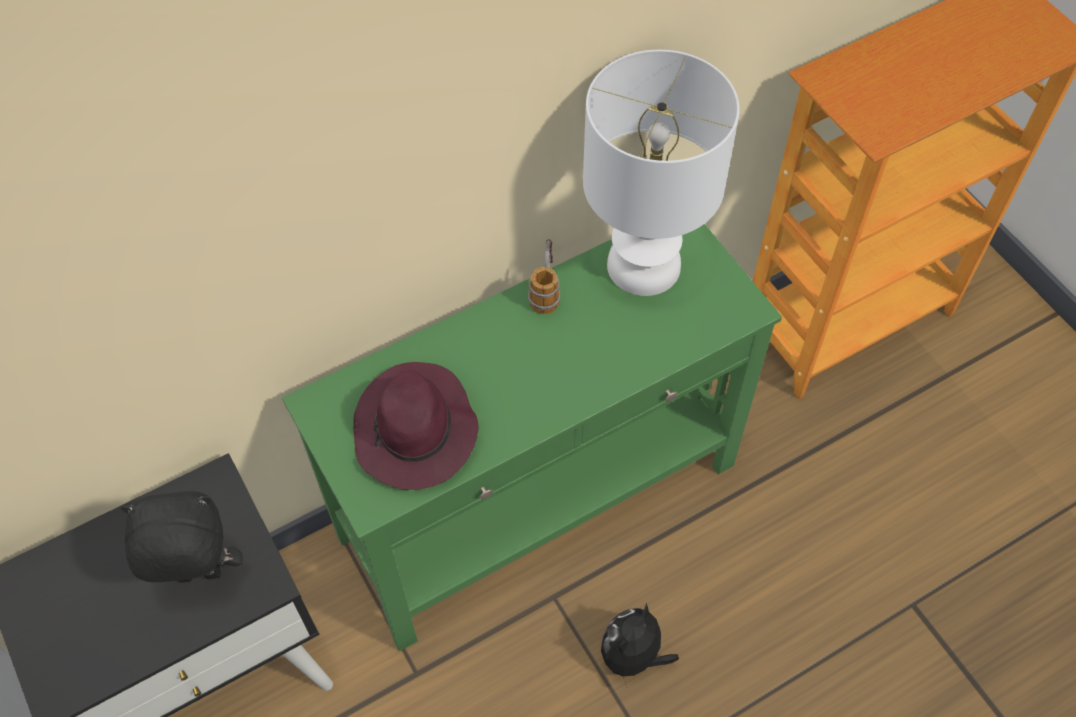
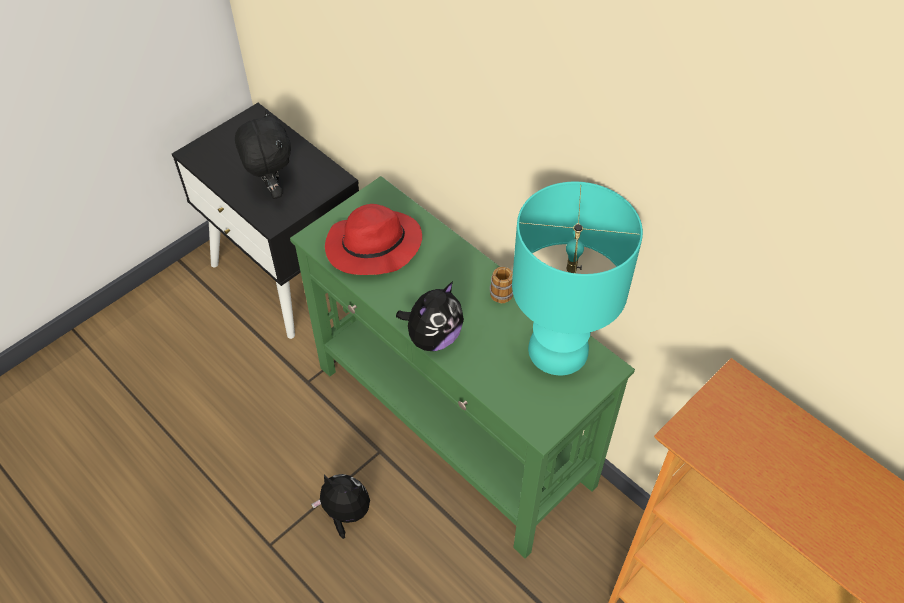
camera: 75 degrees right, 5 degrees down
(416, 432) = (372, 247): purple hat -> red hat
(590, 390) = (433, 337): none -> plush toy
(643, 264) = (559, 349): white table lamp -> turquoise table lamp

